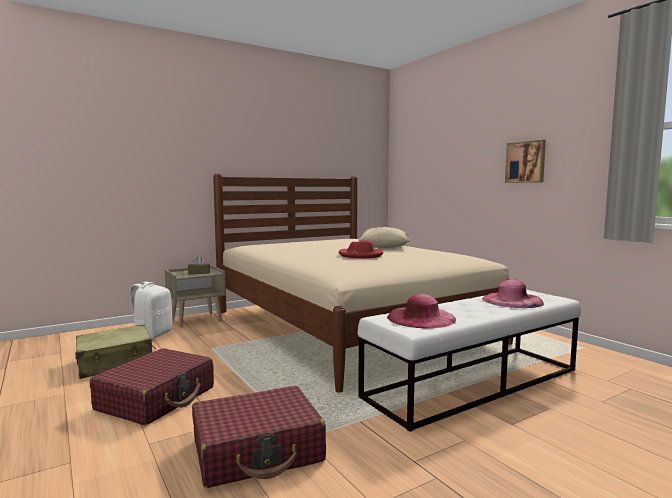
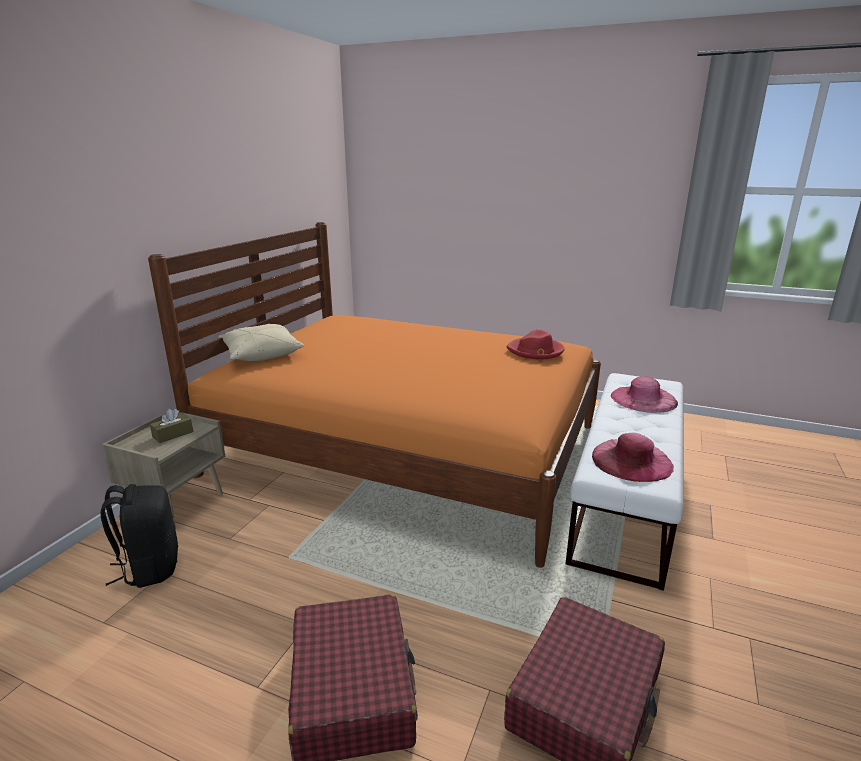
camera: 35 degrees left, 15 degrees up
(115, 363) = (176, 653): beige suitcase -> none
(152, 335) = (150, 567): white backpack -> black backpack
(348, 326) = (407, 450): beige bed -> orange bed
(360, 255) = (456, 369): red hat -> red hat (535, 351)
(383, 246) = (432, 337): beige pillow -> beige pillow (261, 354)
(526, 162) = (572, 213): picture -> none

